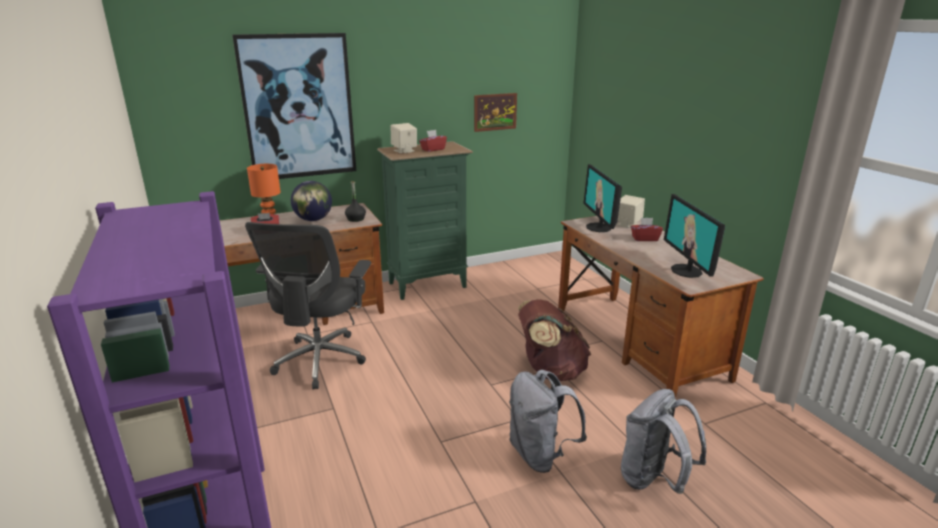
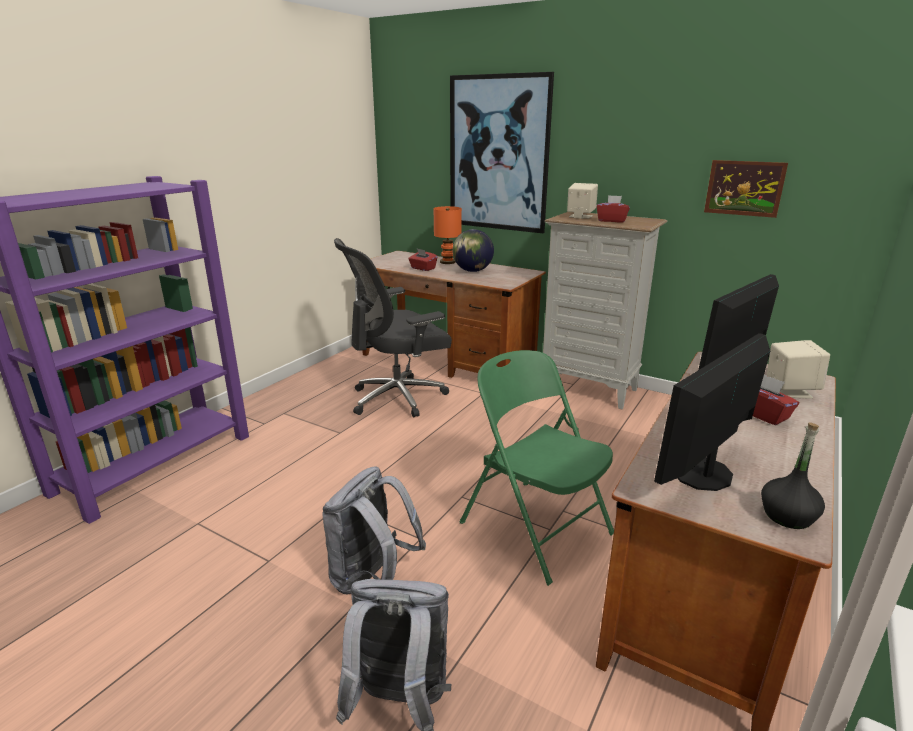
camera: 55 degrees right, 0 degrees up
(355, 219) = (502, 280): black bottle -> black bottle (787, 516)
(429, 285) = (589, 390): green dresser -> white dresser
(550, 371) = (536, 527): brown backpack -> green chair

